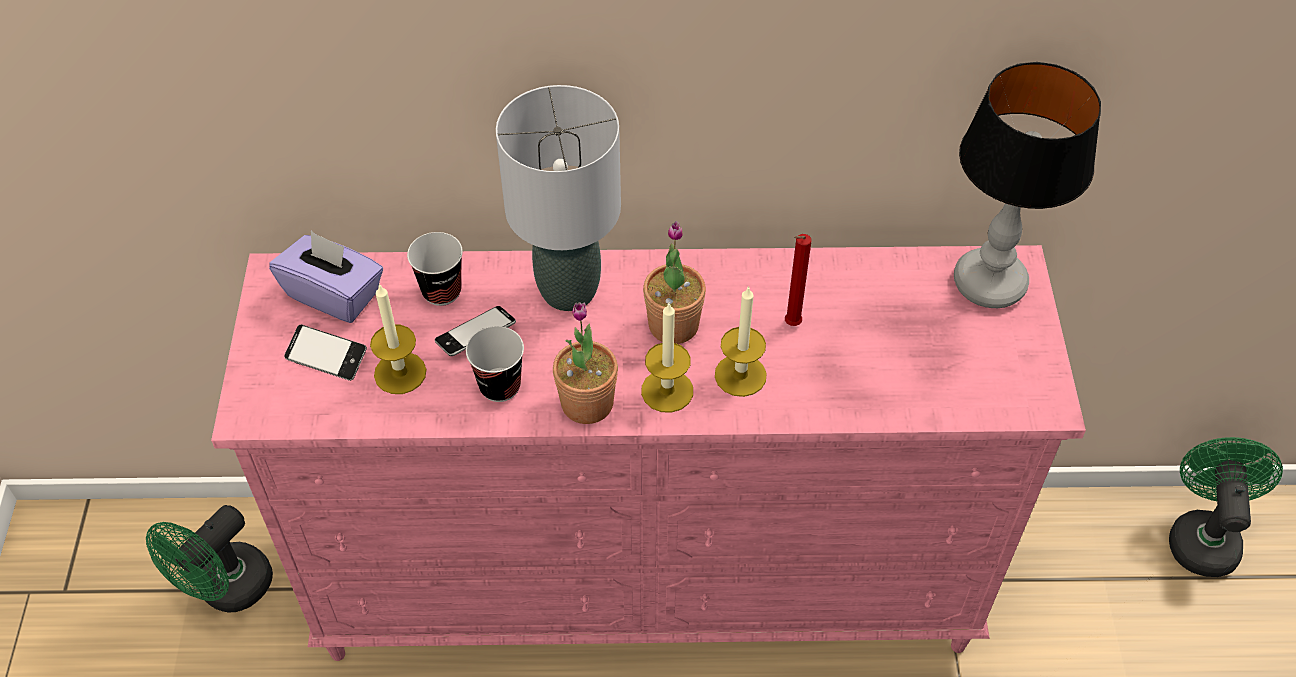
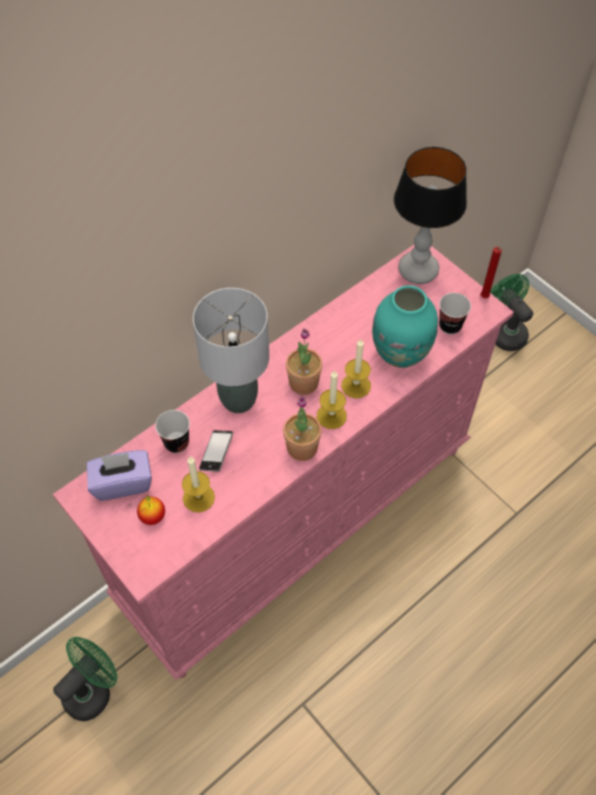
camera: 40 degrees left, 5 degrees up
(227, 591) = (92, 689): green fan -> green fan turned 135 degrees counterclockwise
(326, 357) = (153, 516): phone -> apple
(500, 386) = (253, 469): cup -> cup (450, 326)
(790, 325) = (354, 347): red candle -> red candle (484, 298)
(847, 376) = (401, 354): none -> turquoise vase

